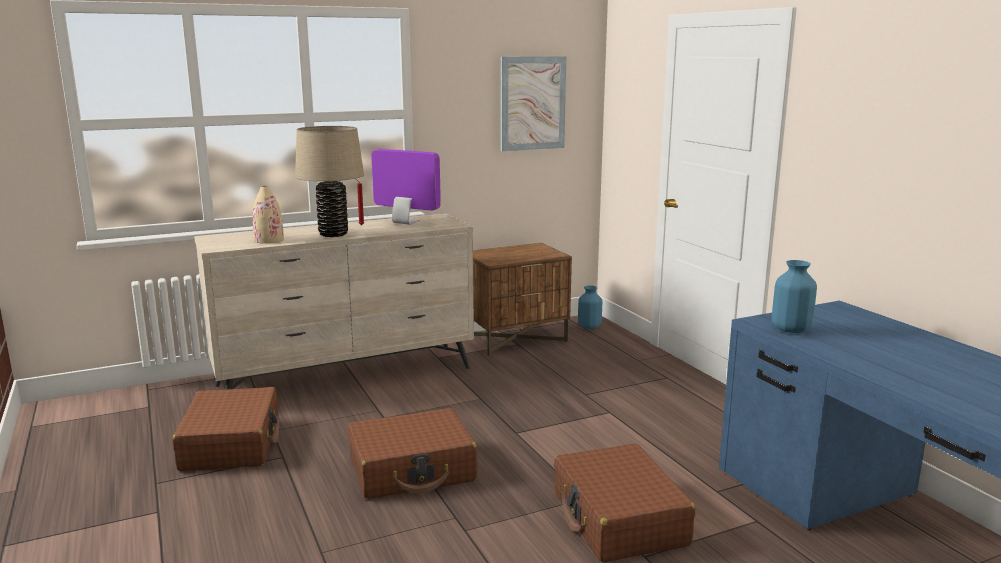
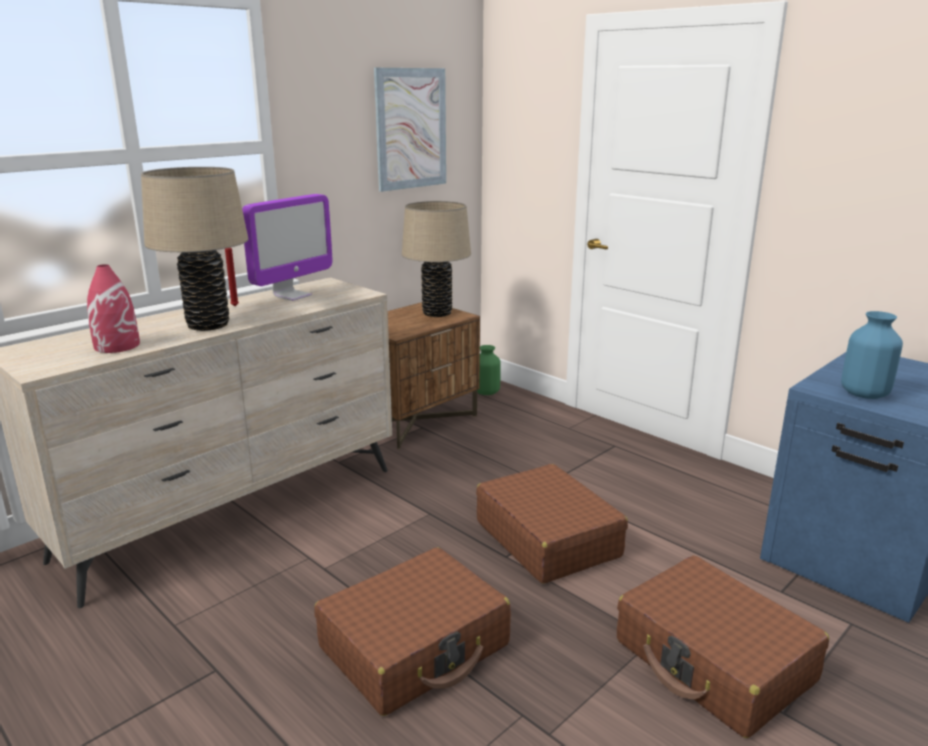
camera: 20 degrees left, 5 degrees up
(231, 444) = (122, 664): brown suitcase -> brown suitcase (547, 538)
(269, 240) = (117, 346): beige vase -> red vase
(406, 222) = (292, 296): monitor -> monitor turned 120 degrees clockwise
(539, 251) = (437, 313): none -> beige table lamp
(589, 327) = (487, 392): blue vase -> green vase

